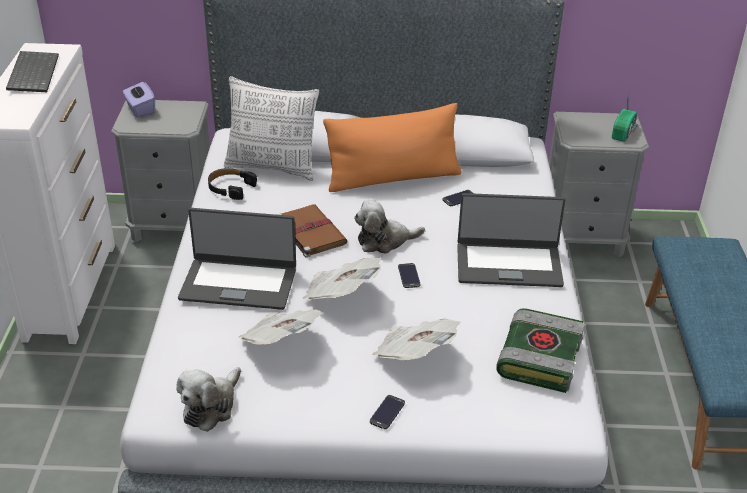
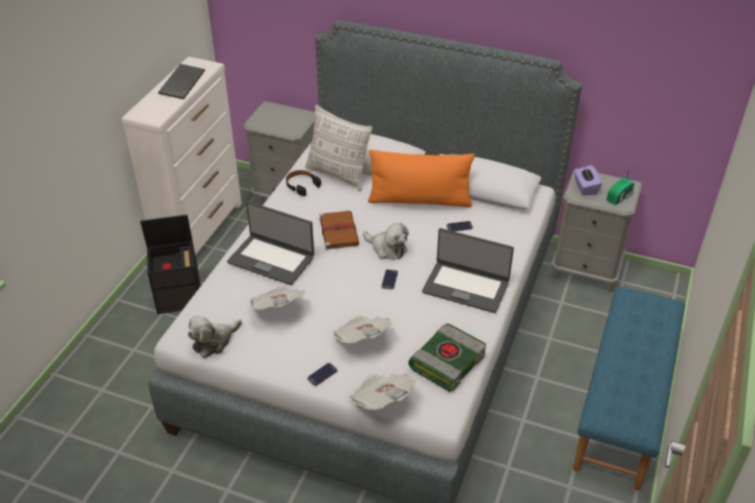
camera: 20 degrees right, 5 degrees up
(79, 380) = (180, 297): none -> black storage box
(140, 109) = (269, 111): purple tissue box -> purple tissue box (585, 187)
(341, 295) = (335, 283): newspaper -> newspaper (381, 400)
(384, 241) = (387, 249): plush toy -> plush toy turned 150 degrees counterclockwise

